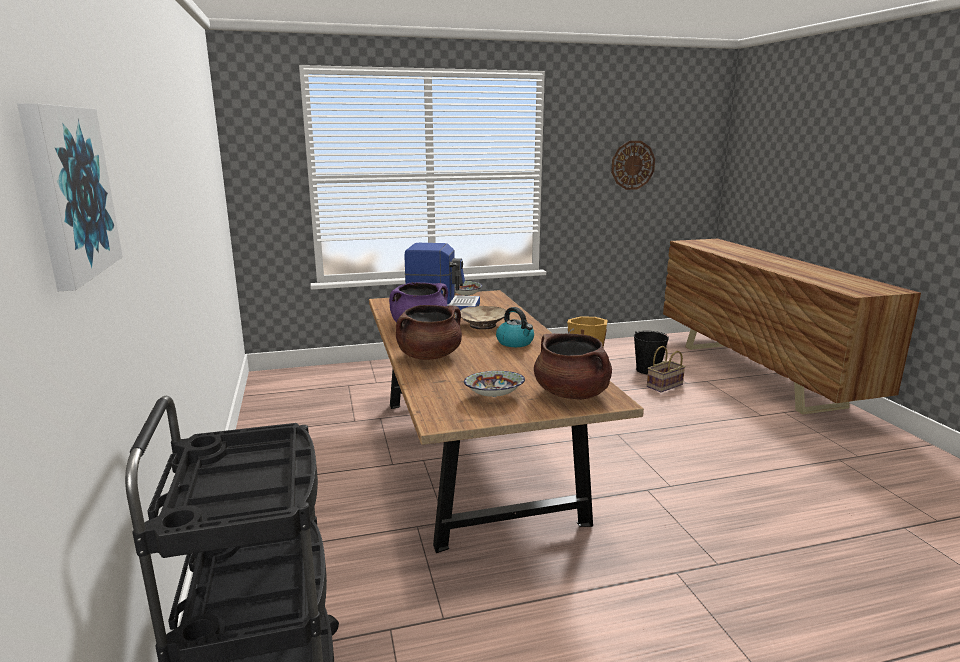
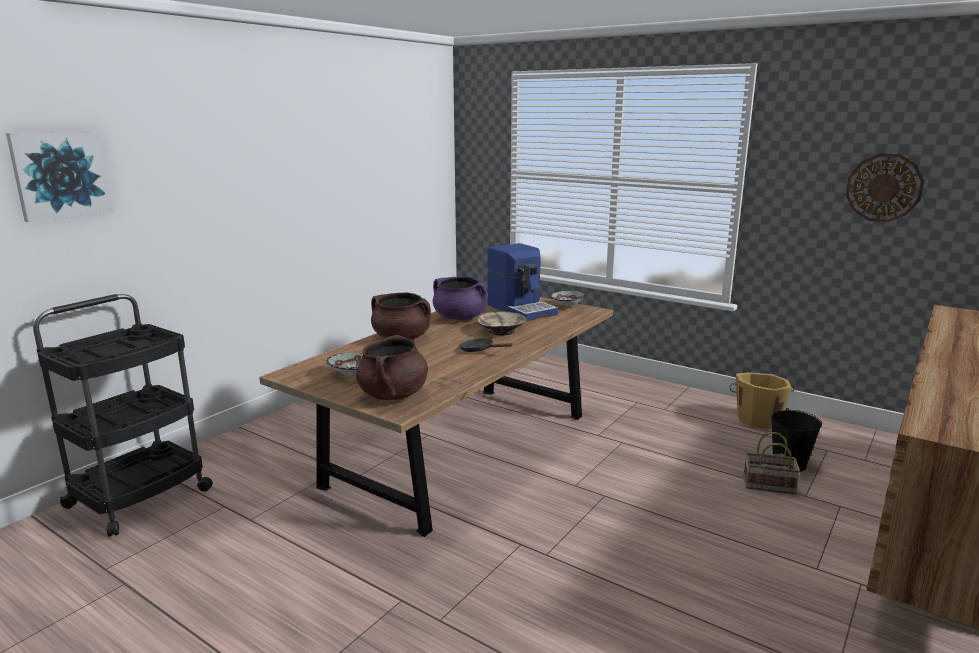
camera: 50 degrees right, 0 degrees up
(515, 342) = (479, 350): kettle -> black frying pan

